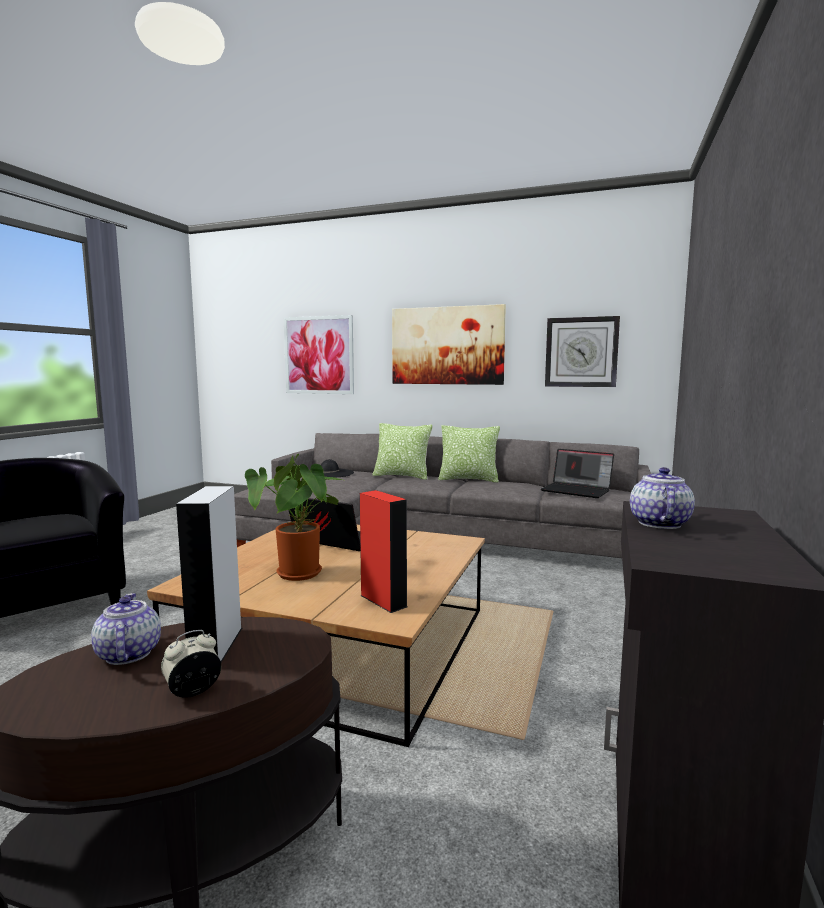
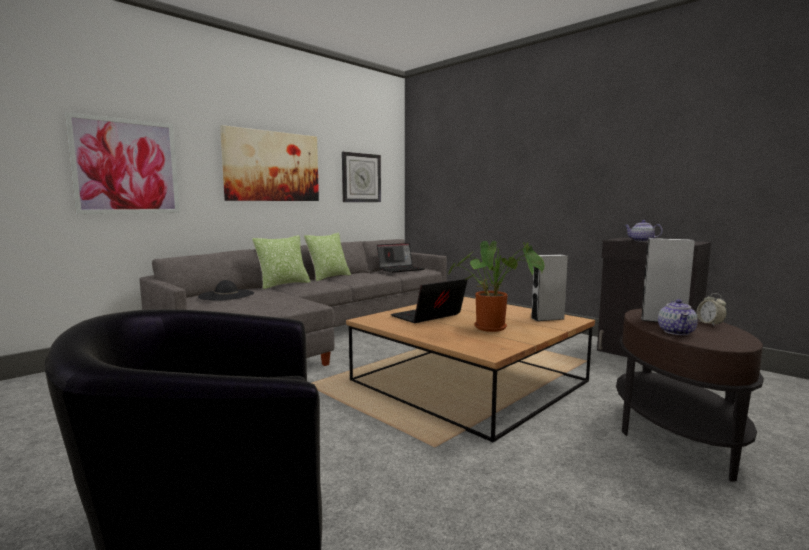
camera: 65 degrees left, 0 degrees up
(127, 654) = (677, 332): teapot -> teapot turned 75 degrees counterclockwise
(383, 601) = (547, 318): red speaker -> grey speaker

